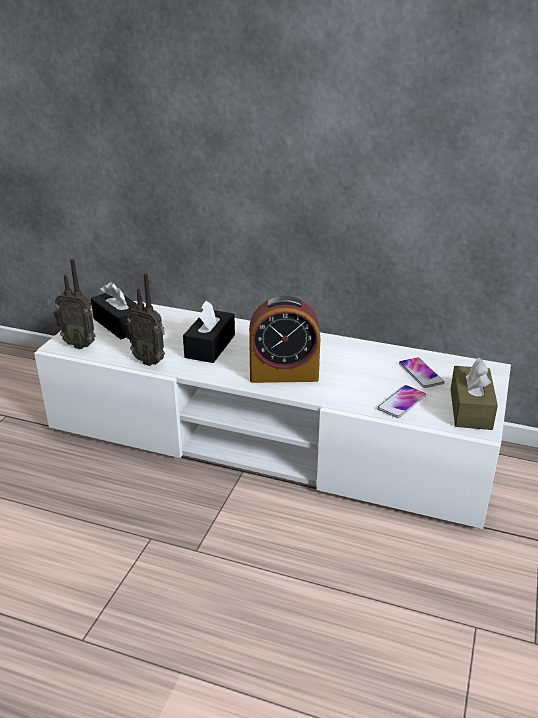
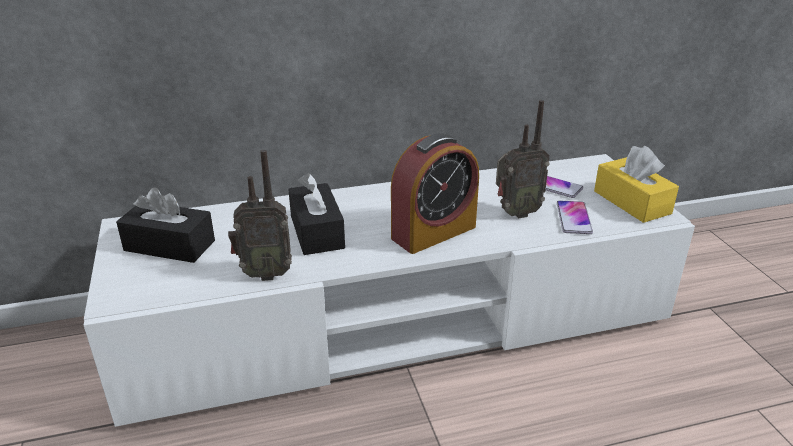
camera: 35 degrees left, 0 degrees up
(80, 344) = (143, 288): radio -> radio (515, 213)
(470, 409) = (631, 202): brown tissue box -> yellow tissue box

